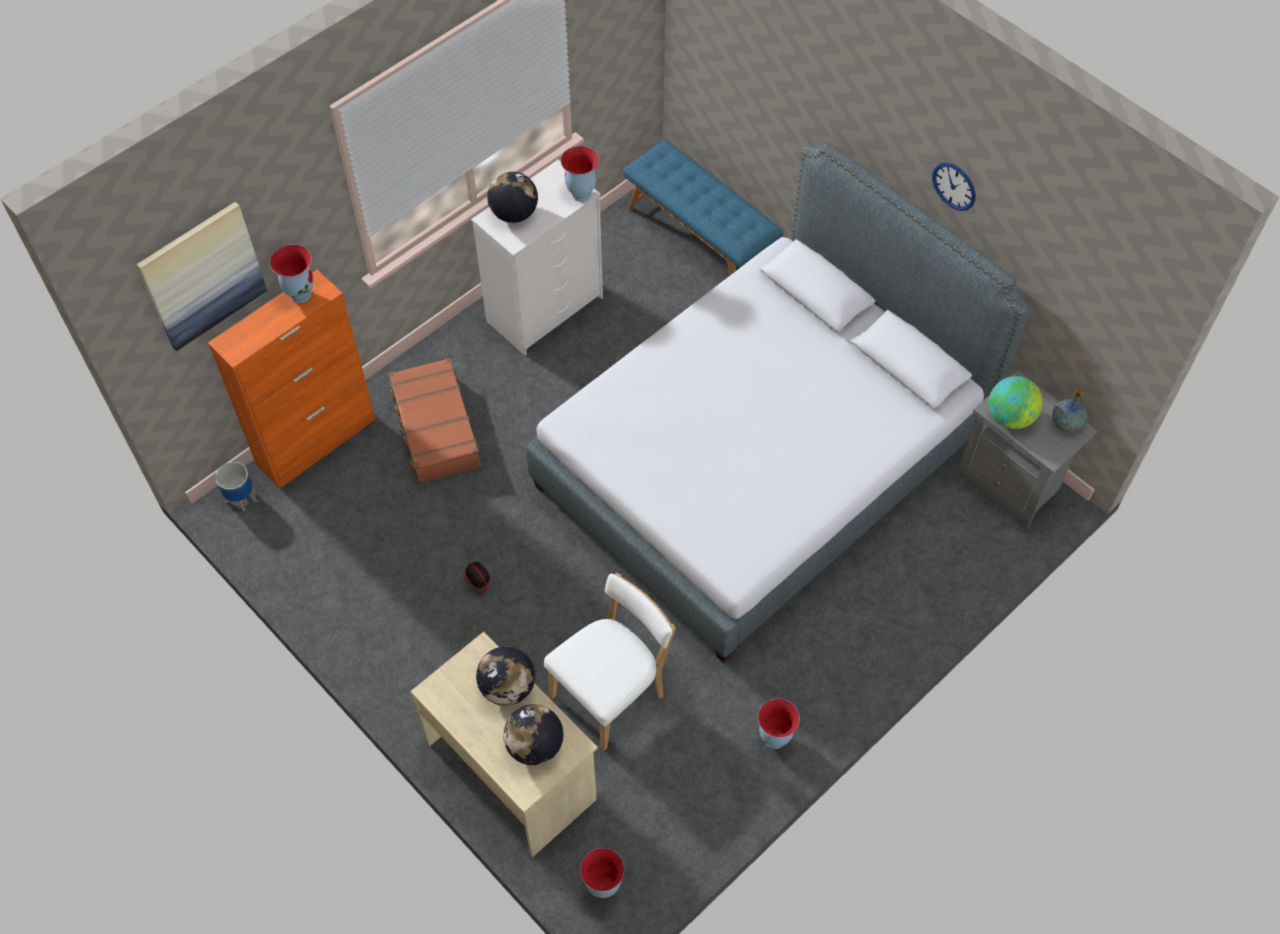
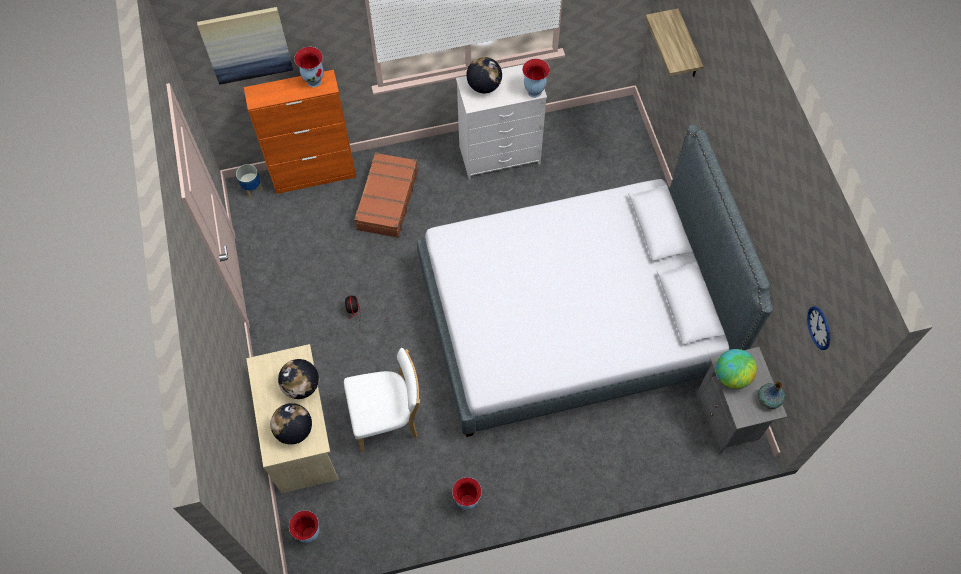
camera: 30 degrees right, 5 degrees up
(700, 237) = (628, 153): blue bench -> none
(755, 53) = (688, 46): none -> shelf
(954, 186) = (759, 201): wall clock -> wall clock (819, 328)

